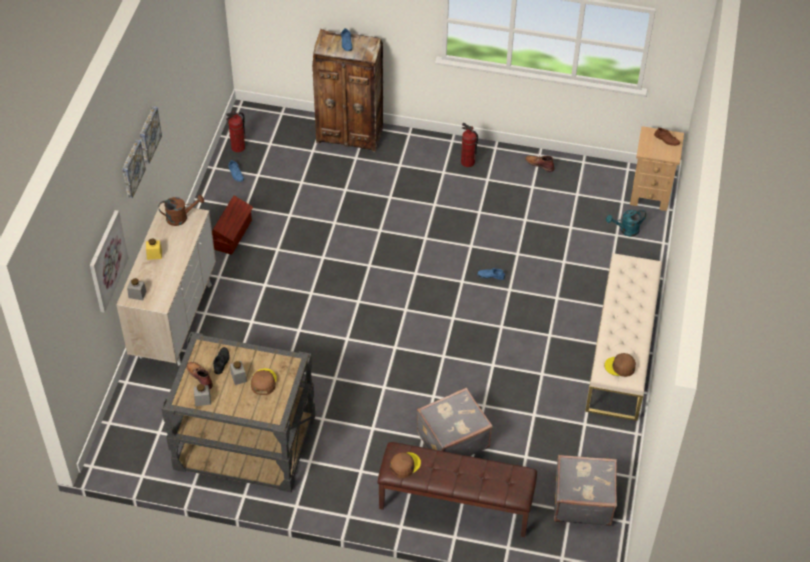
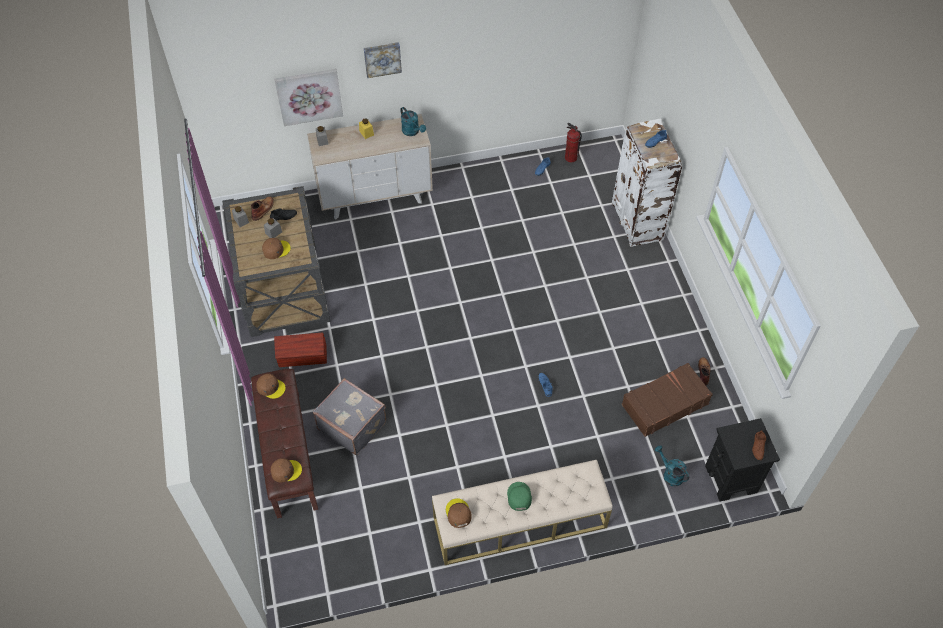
camera: 65 degrees right, 5 degrees up
(148, 134) = (426, 53): picture -> none
(181, 217) = (412, 132): brown watering can -> turquoise watering can
(232, 234) = (479, 193): brown storage box -> brown storage box (303, 356)
(350, 134) = (637, 222): brown cabinet -> white cabinet
(467, 162) = (665, 316): fire extinguisher -> none
(509, 483) = (286, 471): none -> brown cap
(556, 203) = (664, 404): none -> brown suitcase
(582, 500) = (334, 550): grey suitcase -> none
(624, 318) = (518, 497): none -> green cap
(650, 195) = (730, 480): beige nightstand -> black nightstand

